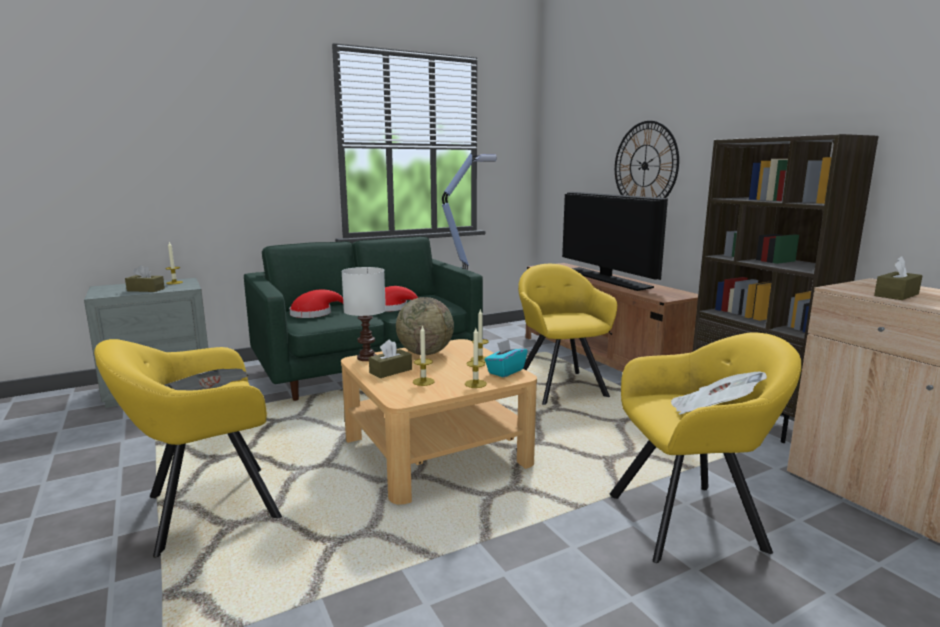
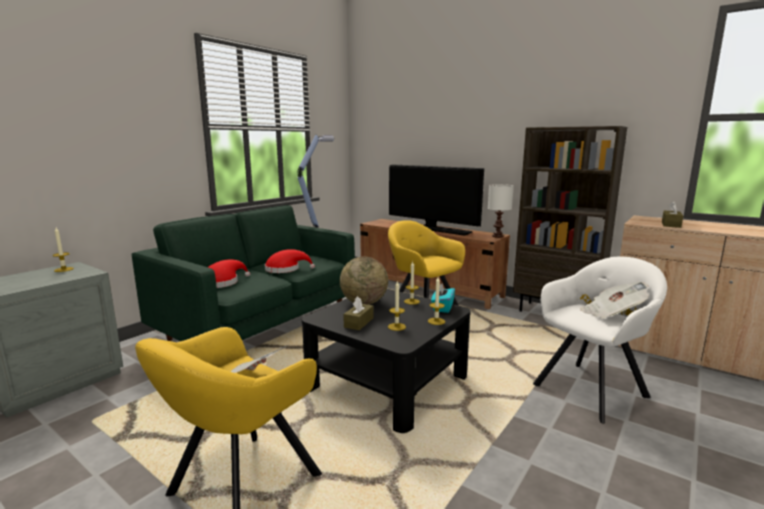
camera: 25 degrees left, 0 degrees up
(146, 290) = (41, 281): brown tissue box -> none
(366, 358) = (322, 315): white table lamp -> white table lamp (497, 236)
(436, 451) = (387, 381): beige coffee table -> black coffee table
(645, 165) = (451, 144): wall clock -> none
(692, 520) = (593, 389): yellow armchair -> white armchair

